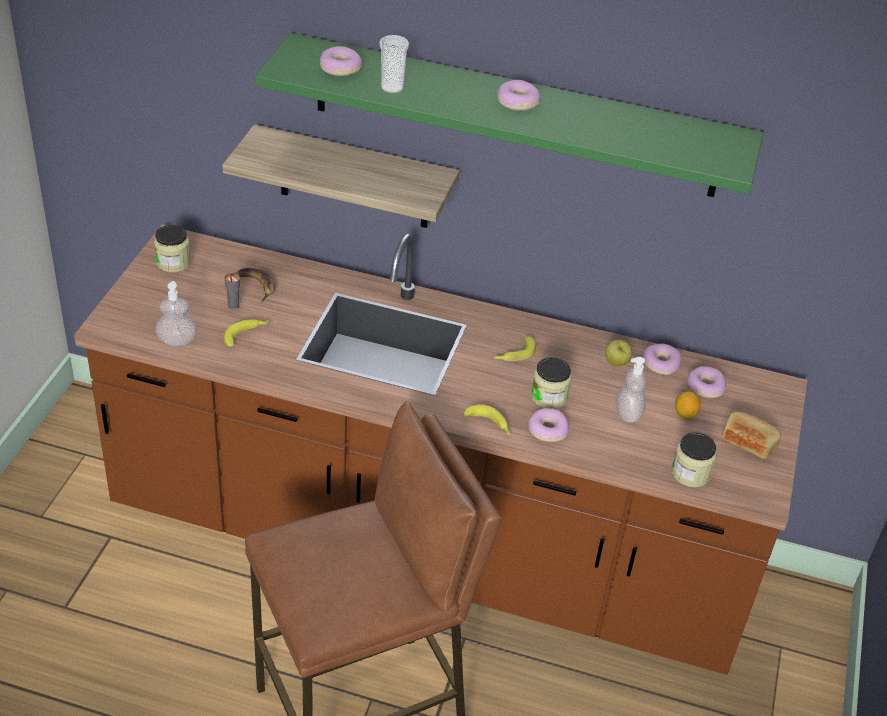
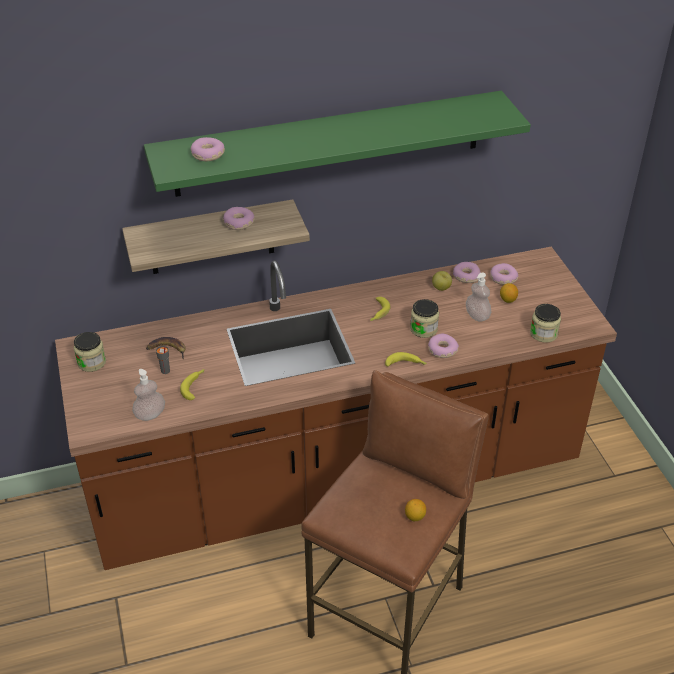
camera: 30 degrees left, 0 degrees up
(362, 596) = (415, 517): none -> lemon
(392, 88) = (257, 153): cup -> none
(517, 102) = (345, 130): donut -> donut (239, 223)
(749, 443) = (556, 299): bread -> none

